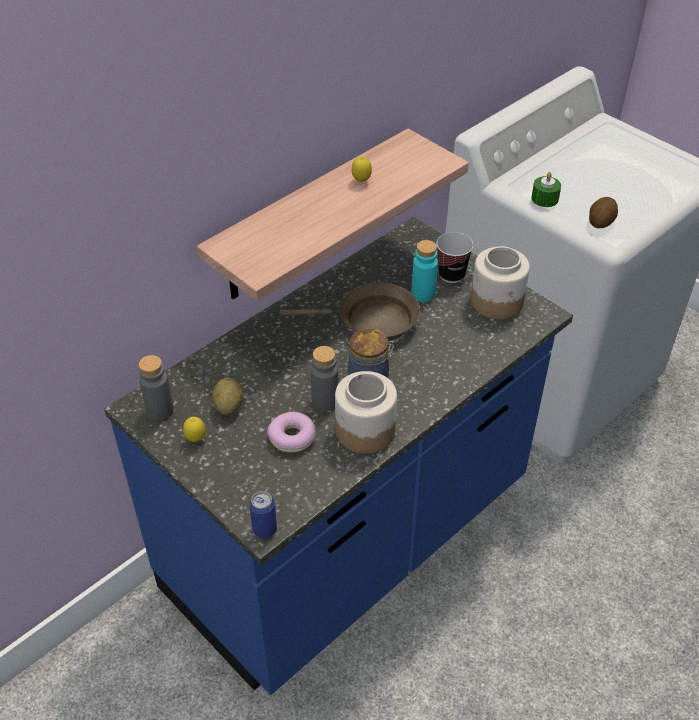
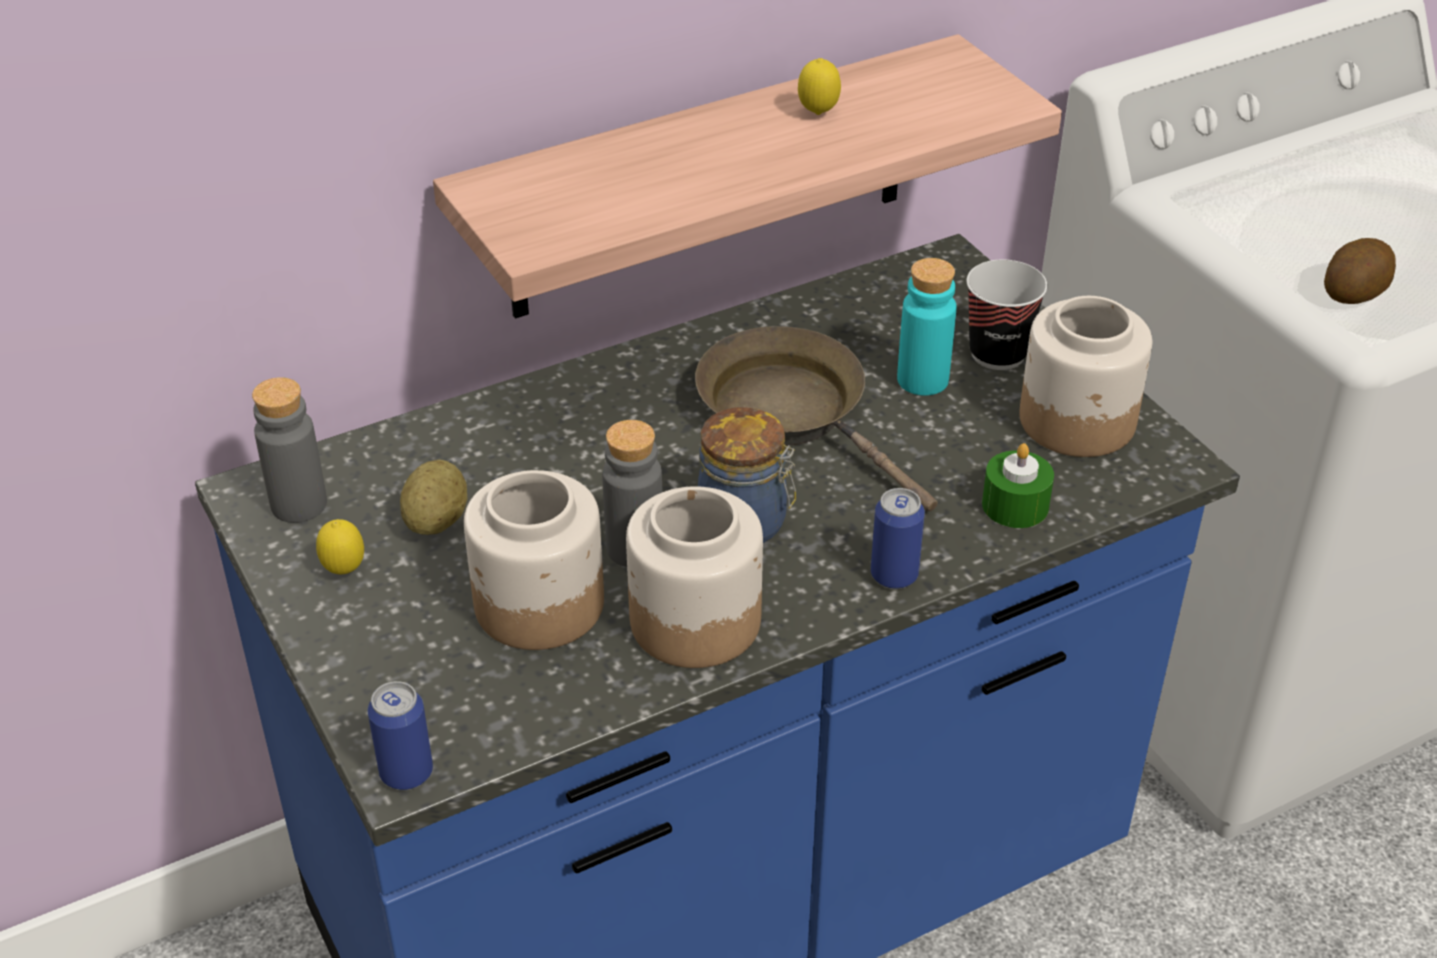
camera: 15 degrees right, 5 degrees down
(292, 437) = (538, 605): donut -> jar
(371, 321) = (792, 414): brown frying pan -> brown frying pan turned 150 degrees counterclockwise
(443, 391) = (894, 575): none -> can
(544, 198) = (1242, 230): green candle -> green candle (1015, 505)

